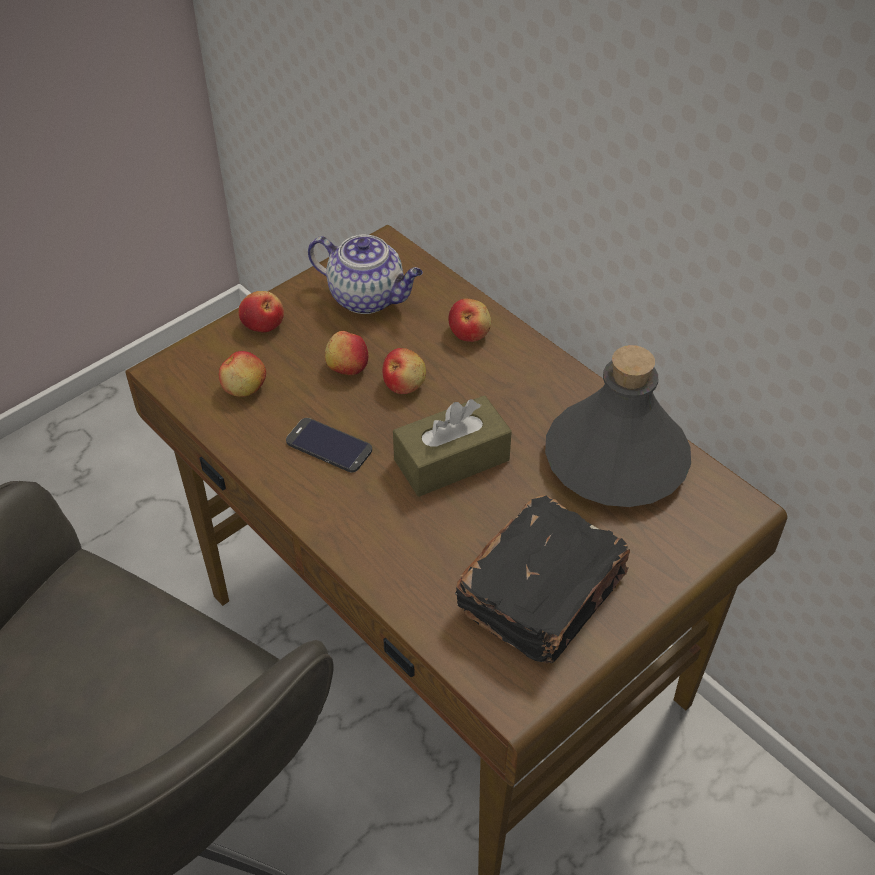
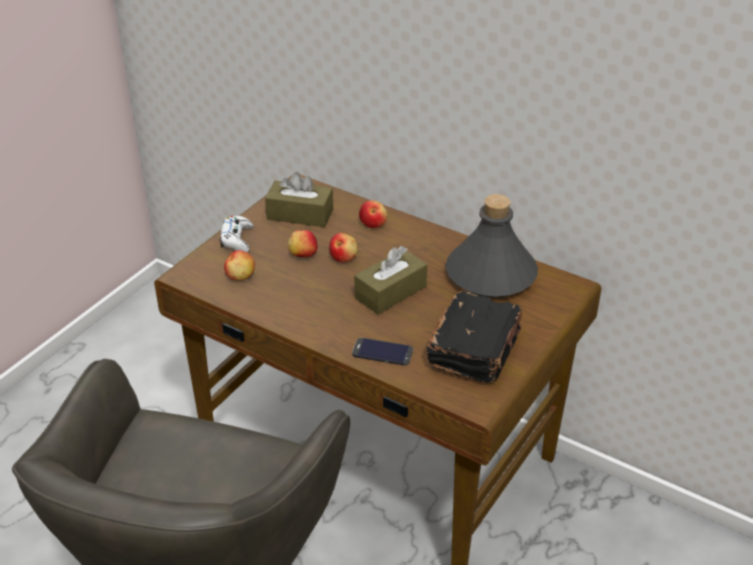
camera: 15 degrees left, 10 degrees down
(263, 324) = (237, 239): apple -> white game controller
(329, 445) = (309, 298): phone -> phone (382, 352)
(368, 297) = (300, 214): teapot -> brown tissue box

